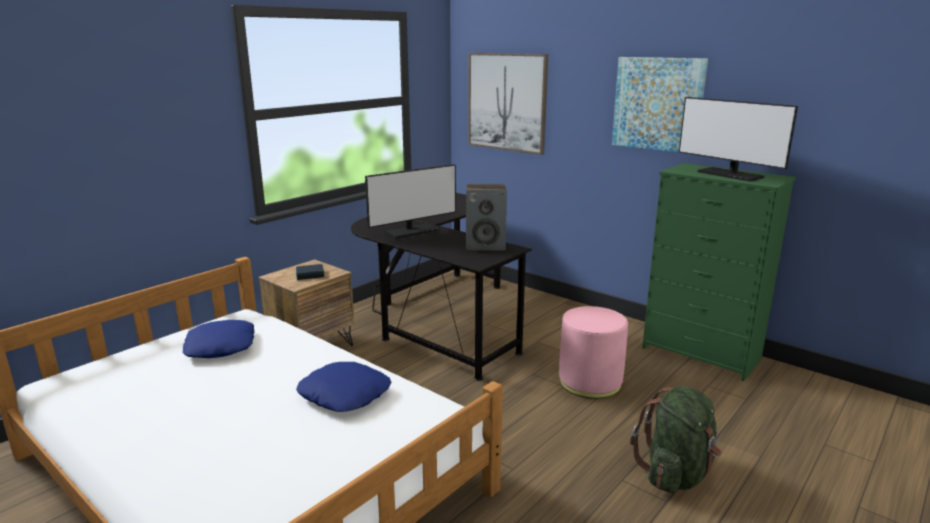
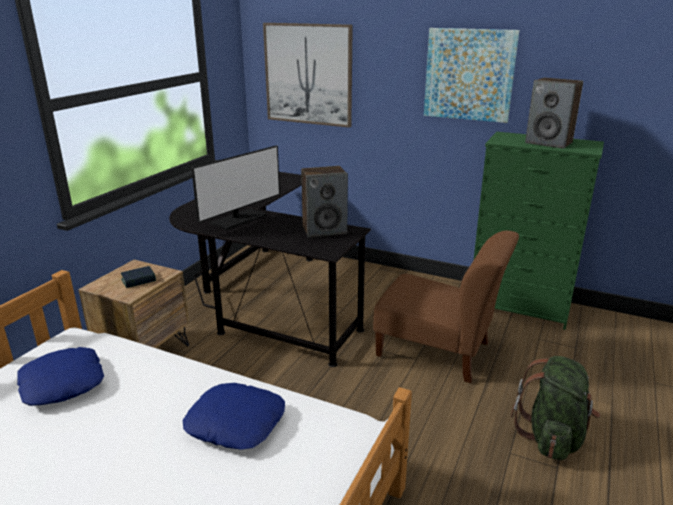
camera: 15 degrees left, 5 degrees up
(590, 382) = (438, 351): pink ottoman -> brown chair
(730, 175) = (549, 143): monitor -> speaker

